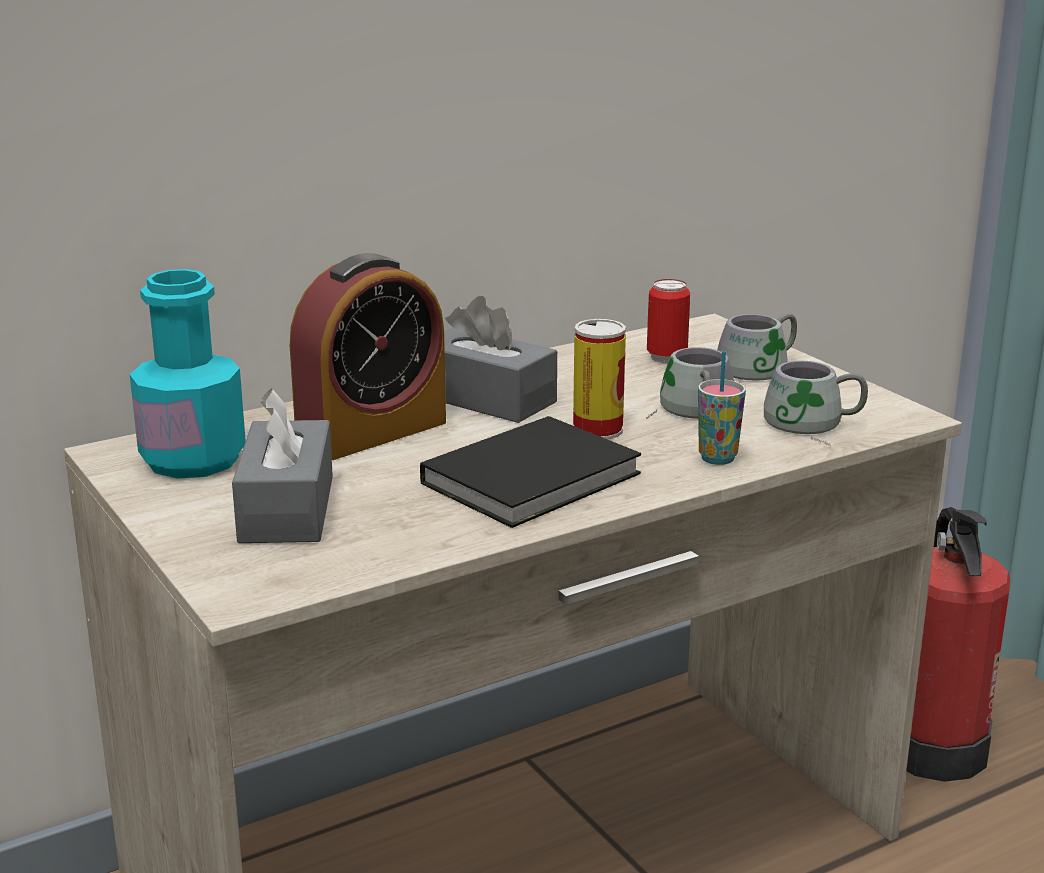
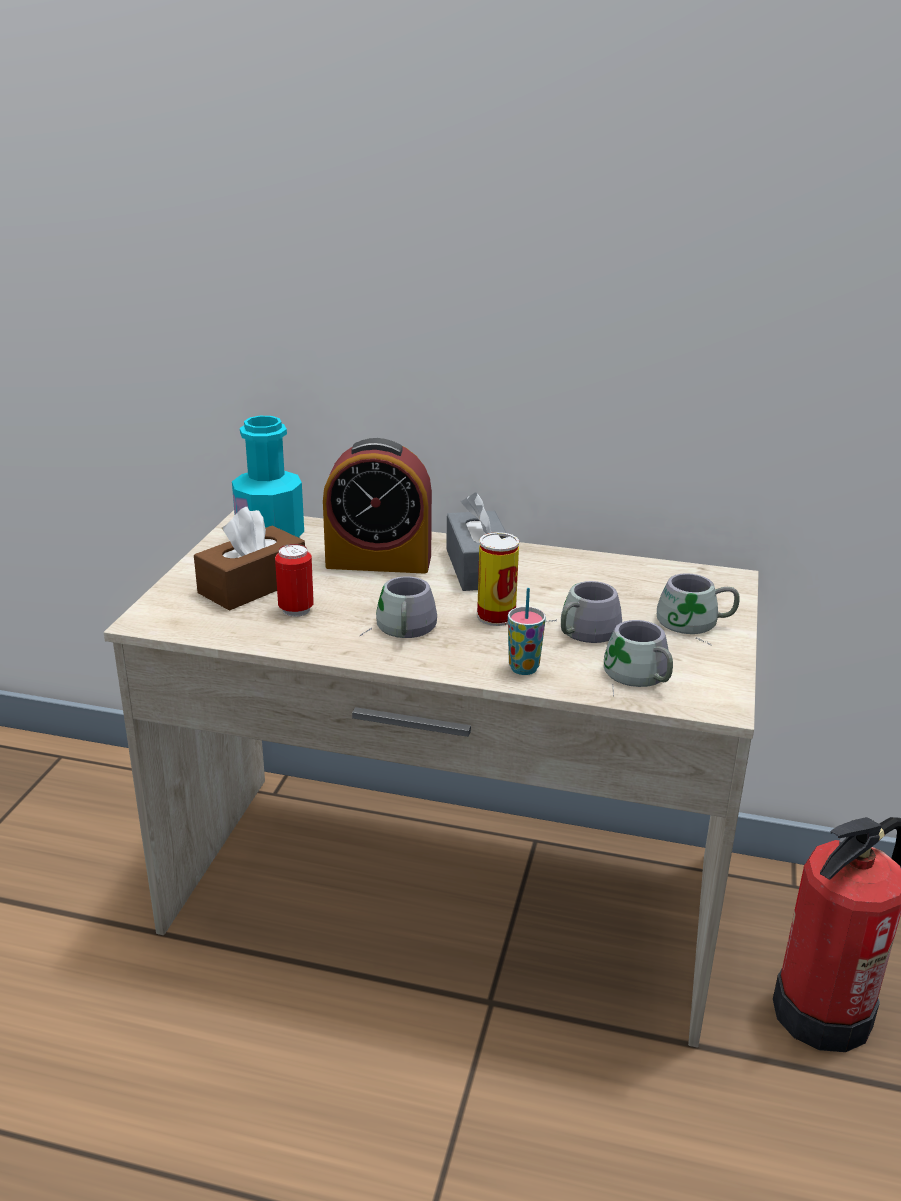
camera: 45 degrees right, 5 degrees up
(287, 509) = (252, 585): grey tissue box -> brown tissue box
(537, 478) = (399, 629): black book -> grey mug
(666, 358) = (647, 588): can -> can (296, 610)

